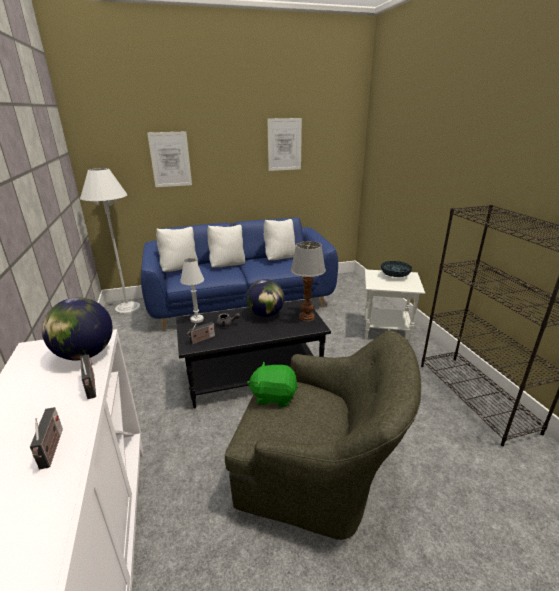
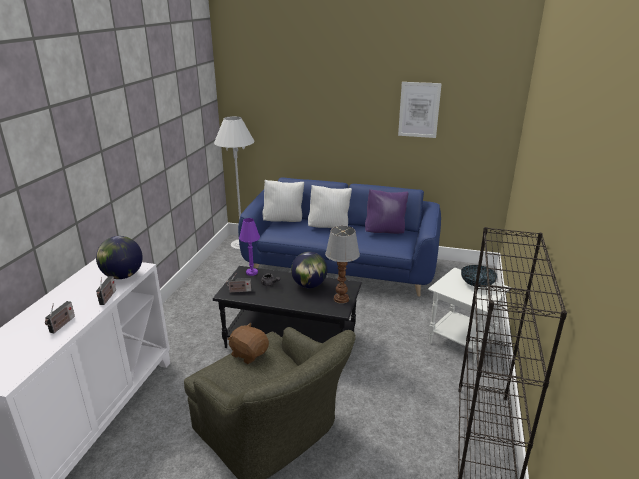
camera: 30 degrees right, 0 degrees up
(170, 159) = (300, 114): picture -> none
(197, 319) = (252, 272): white table lamp -> purple table lamp
(274, 396) = (249, 353): green plush toy -> brown plush toy
(279, 258) = (385, 232): white pillow -> purple pillow

